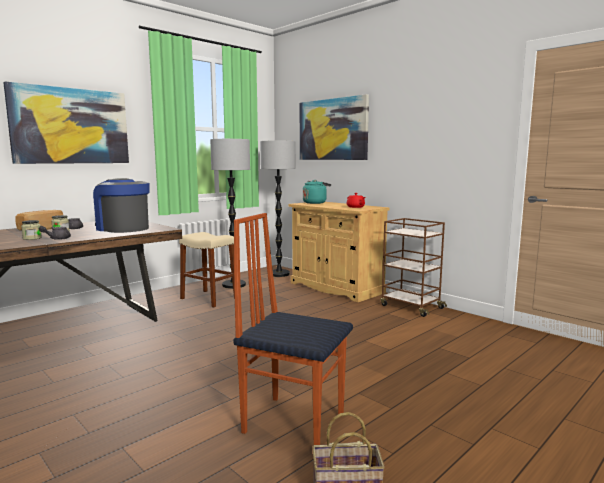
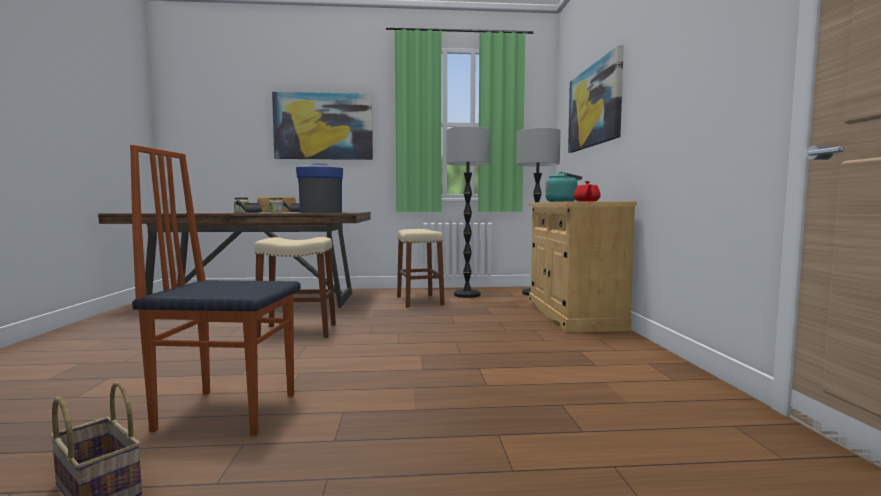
camera: 40 degrees right, 5 degrees down
(178, 353) = (297, 331): none -> beige stool
(293, 422) = (228, 410): chair -> chair turned 60 degrees counterclockwise
(410, 306) = (633, 352): brown cart -> none

